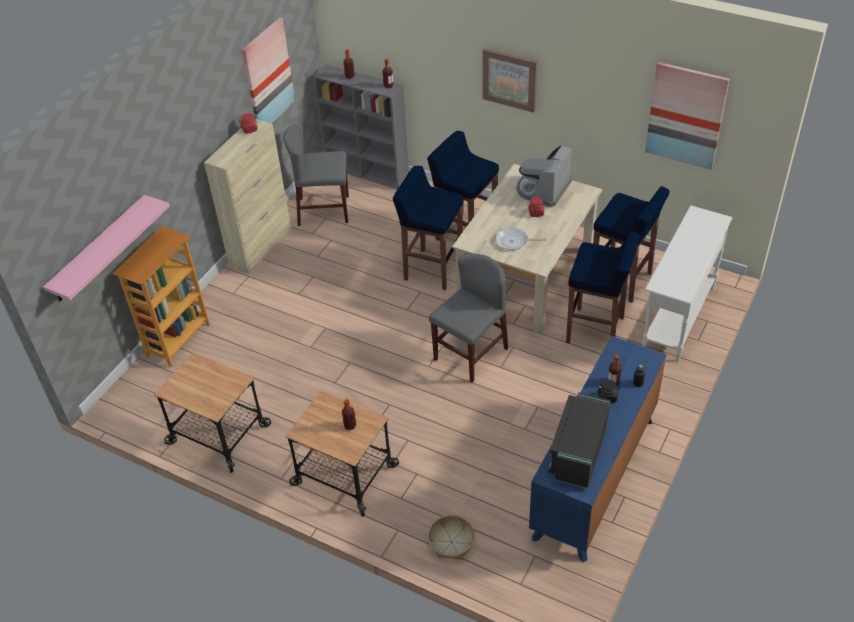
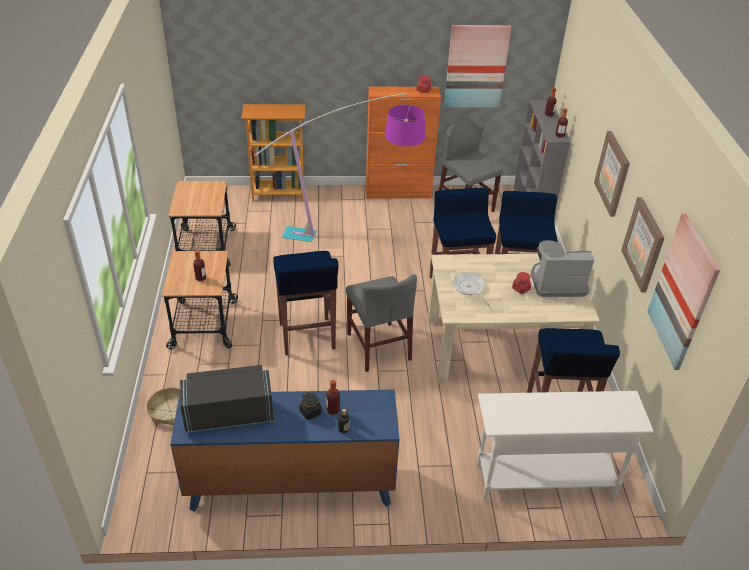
camera: 55 degrees right, 5 degrees down
(99, 249) = (241, 80): pink shelf -> none
(261, 247) = (398, 192): beige cabinet -> orange cabinet
(310, 312) = (353, 242): none -> floor lamp
(470, 354) = (378, 346): grey chair -> grey chair turned 60 degrees clockwise
(596, 330) = (473, 421): blue stool -> blue stool (307, 337)
(602, 109) = (644, 244): none -> picture

